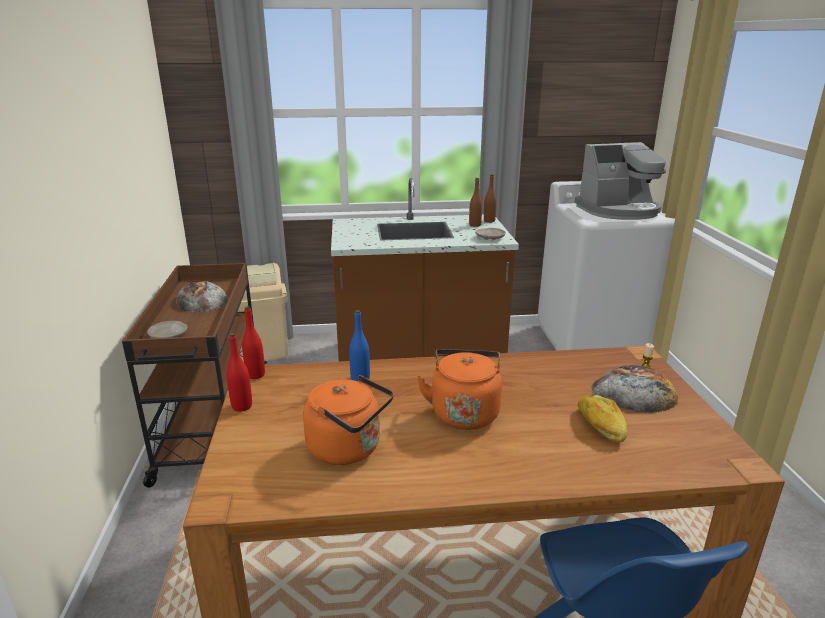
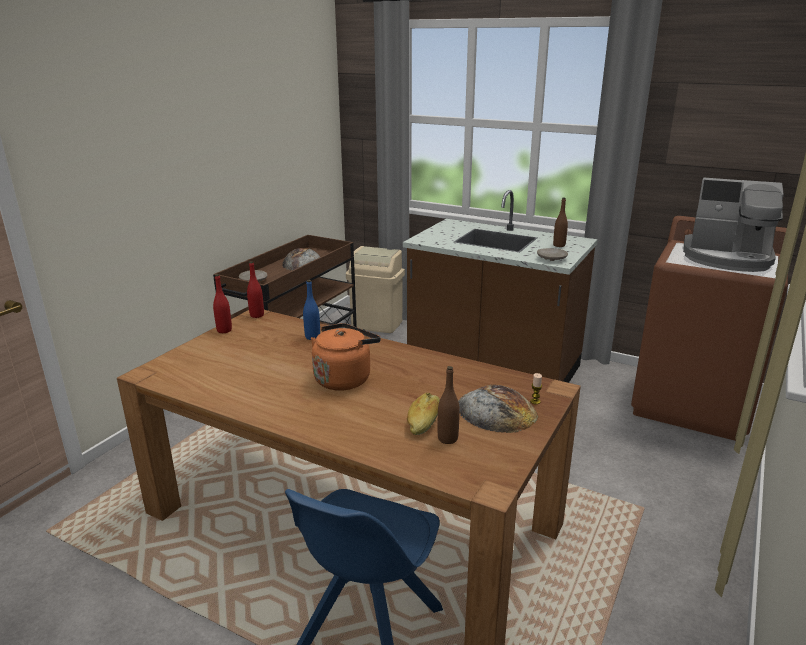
camera: 35 degrees right, 0 degrees up
(349, 449) = (244, 373): orange kettle -> none
(489, 221) = (580, 244): brown bottle -> brown bottle (447, 439)
(594, 341) = (693, 403): white washing machine -> brown washing machine

